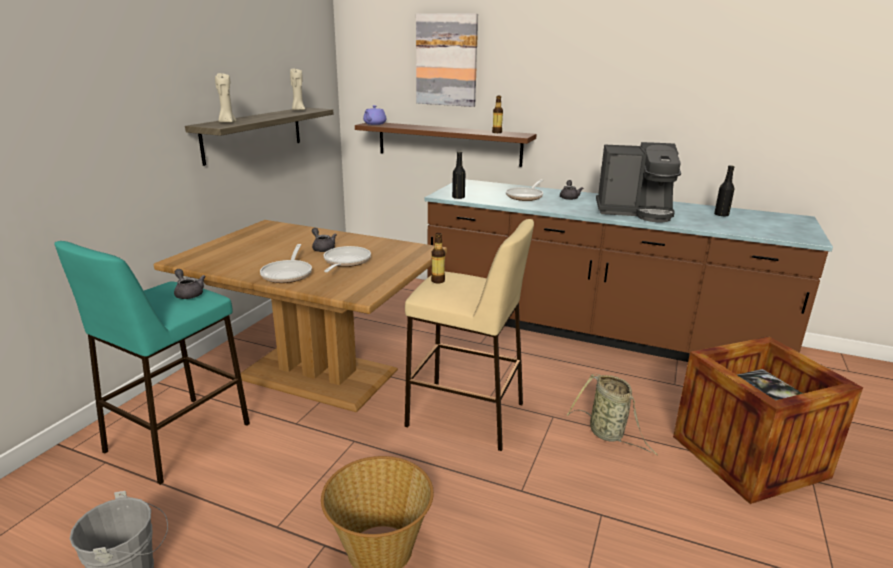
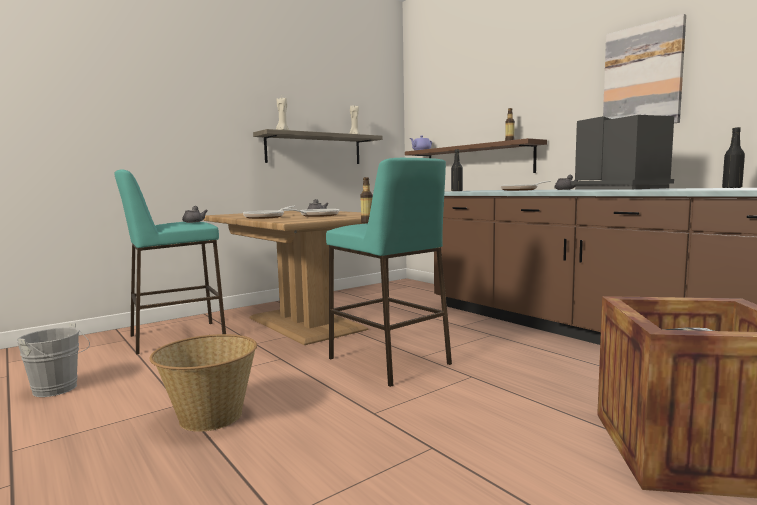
camera: 30 degrees right, 15 degrees down
(446, 60) = (475, 90): picture -> picture (642, 76)
(466, 415) = (389, 361): beige stool -> turquoise stool
(608, 434) = (517, 398): basket -> none
(635, 212) = (620, 189): coffee machine -> coffee machine turned 150 degrees counterclockwise

